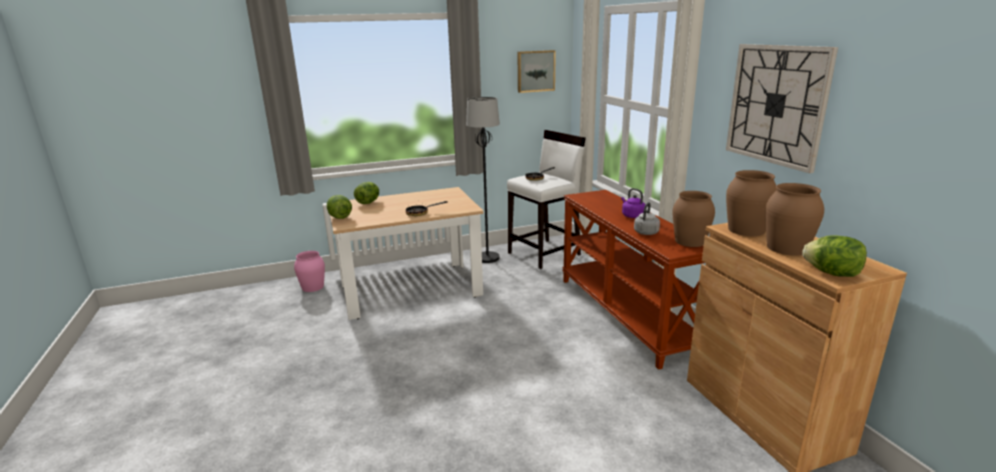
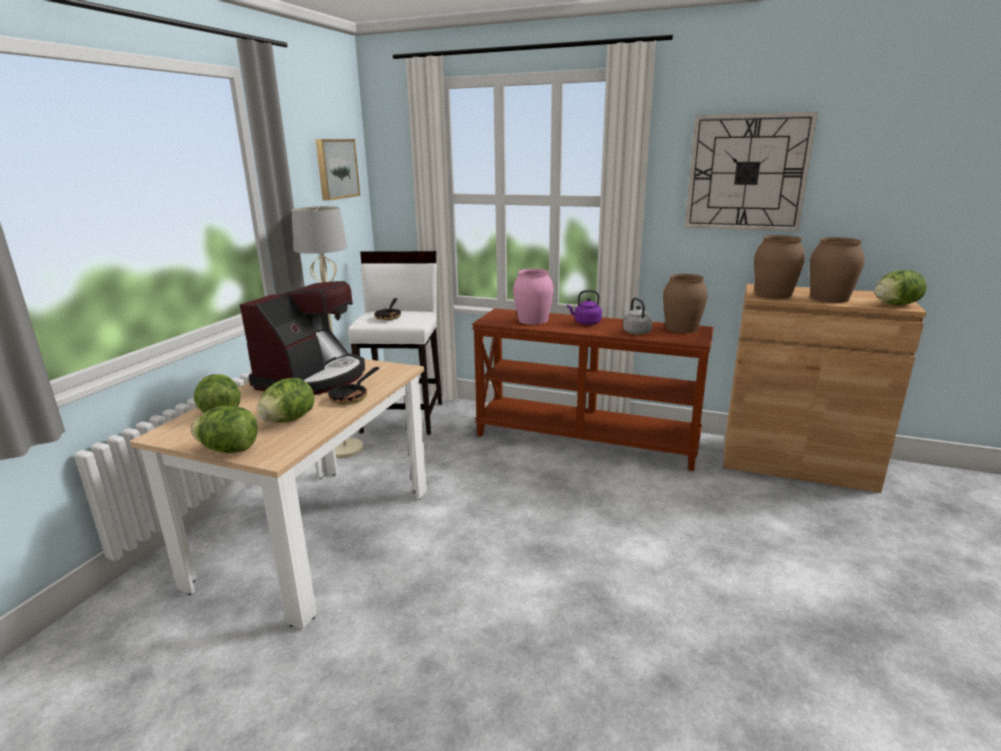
camera: 50 degrees left, 0 degrees up
(313, 287) = (121, 627): pink vase -> pink vase (533, 320)
(379, 214) = (289, 420): none -> lettuce
(429, 199) = (313, 378): none -> coffee machine
(487, 258) = (345, 449): black floor lamp -> beige floor lamp

